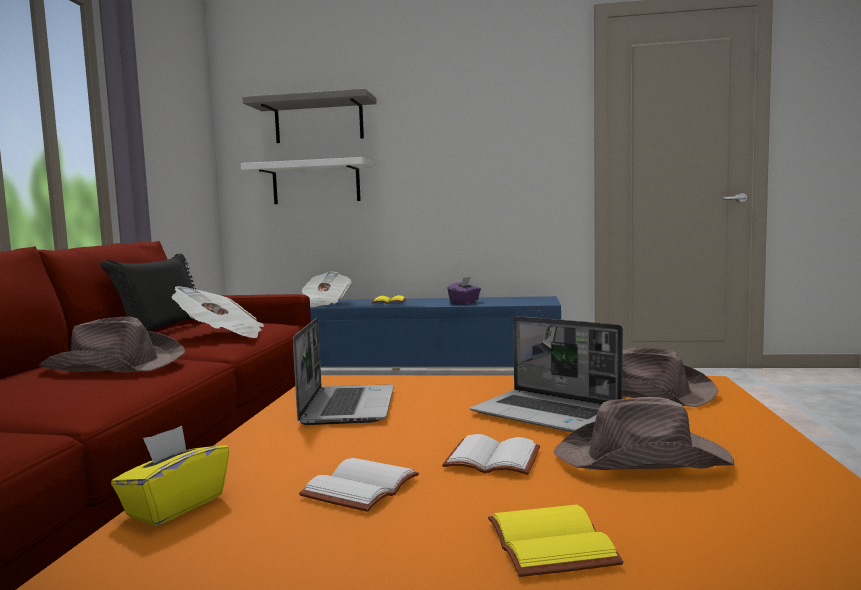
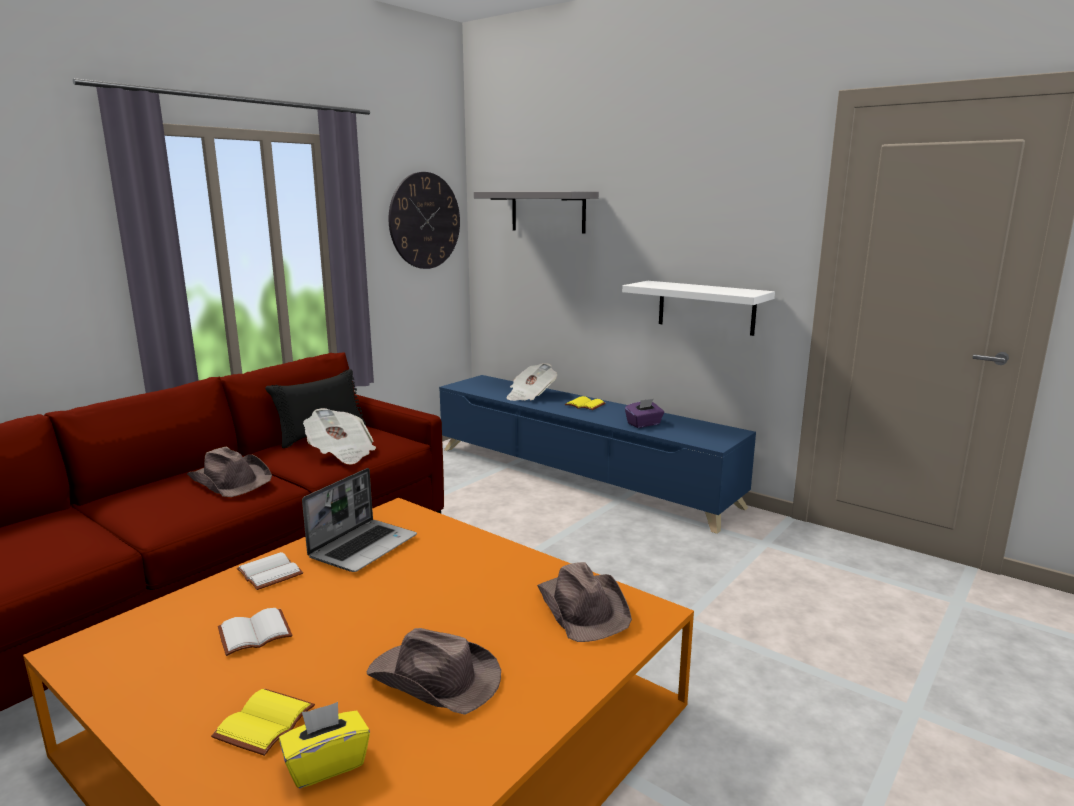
camera: 30 degrees right, 10 degrees up
(175, 506) = (165, 610): yellow tissue box -> yellow tissue box (326, 764)
(183, 127) = (424, 221): none -> wall clock
(316, 183) = (543, 273): white shelf -> white shelf (706, 307)
(495, 458) = (356, 639): white book -> white book (272, 572)
(548, 414) = (464, 606): laptop -> none

